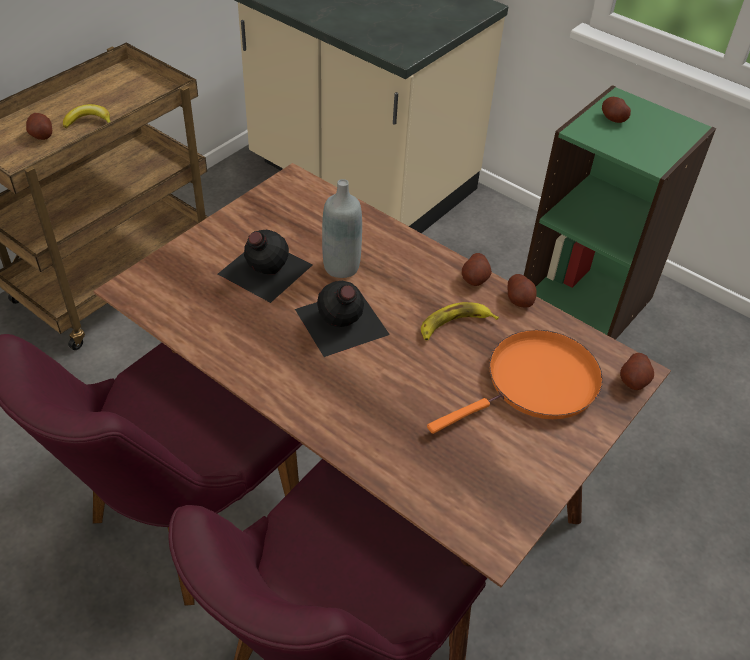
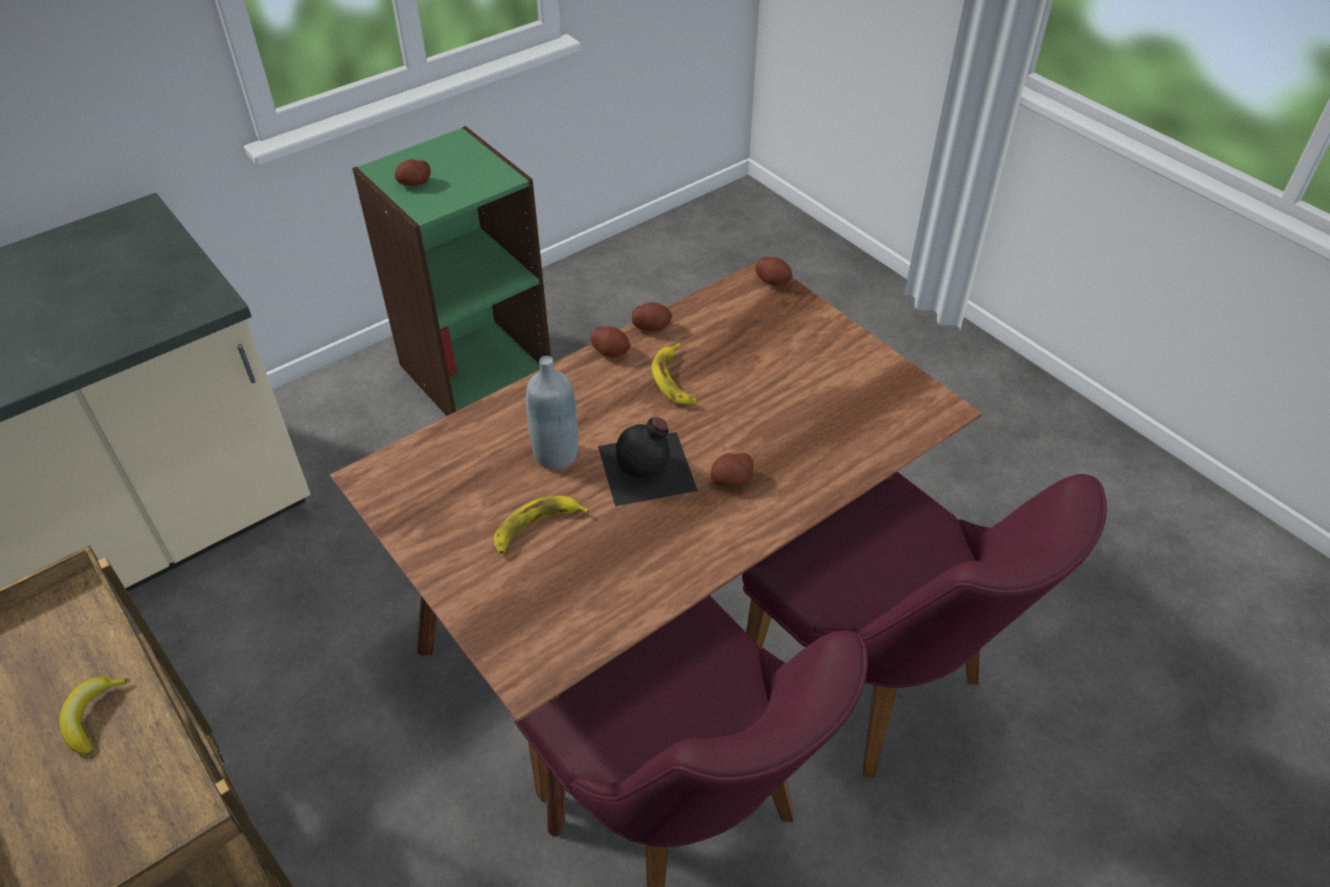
camera: 75 degrees left, 0 degrees up
(41, 135) = (93, 791): potato -> potato (731, 480)
(263, 269) = (536, 527): black bottle -> banana
(536, 384) = (766, 341): orange frying pan -> none

